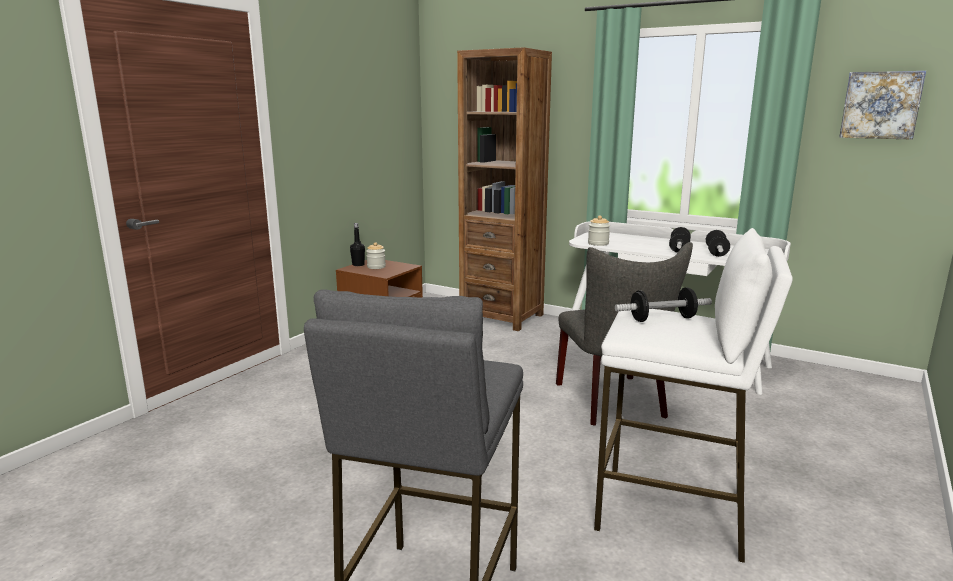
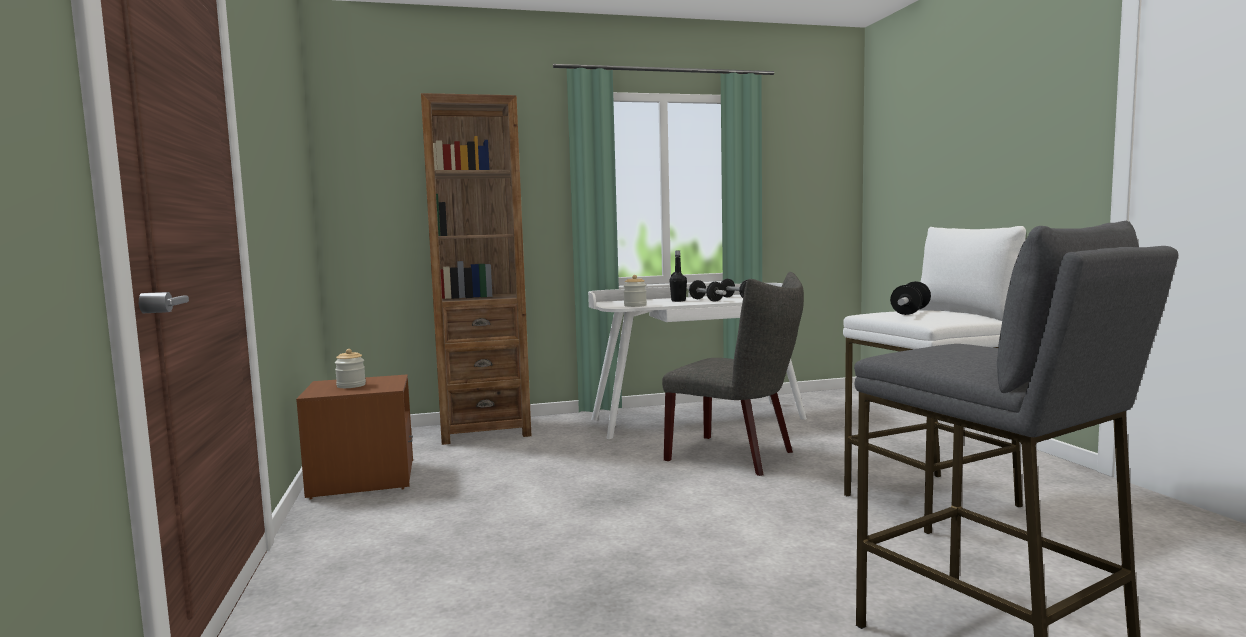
camera: 45 degrees left, 10 degrees down
(358, 265) = (316, 389): black bottle -> black bottle (678, 301)
(880, 105) = (804, 167): picture -> none

